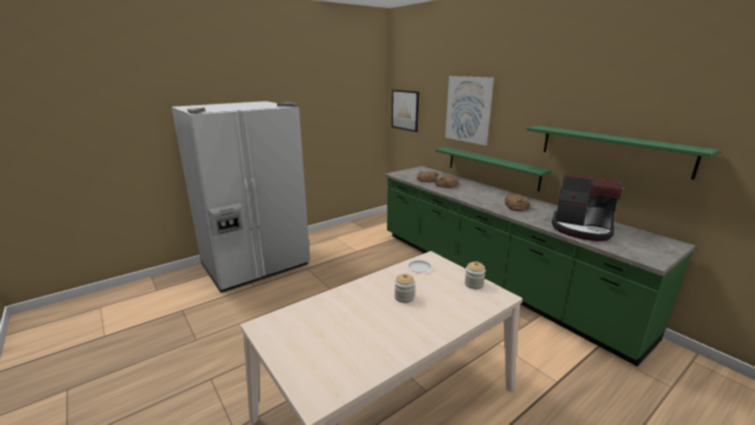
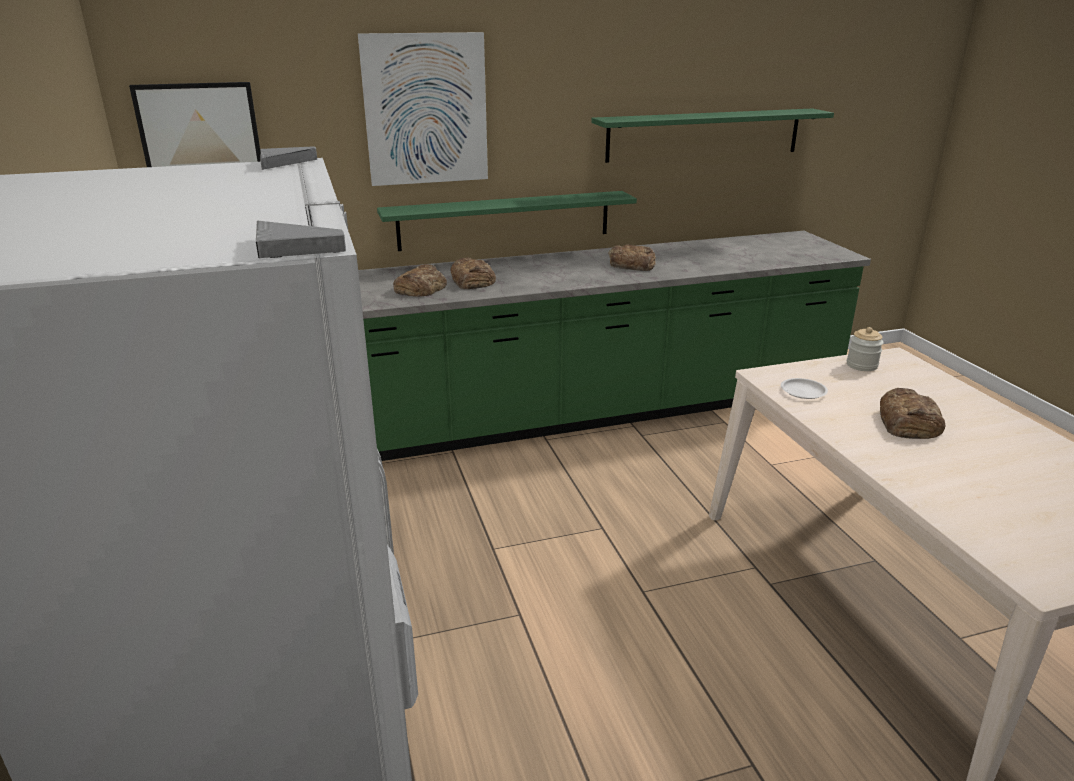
camera: 70 degrees left, 5 degrees up
(404, 297) = (908, 422): jar -> bread
(582, 229) = (741, 256): coffee machine -> none

